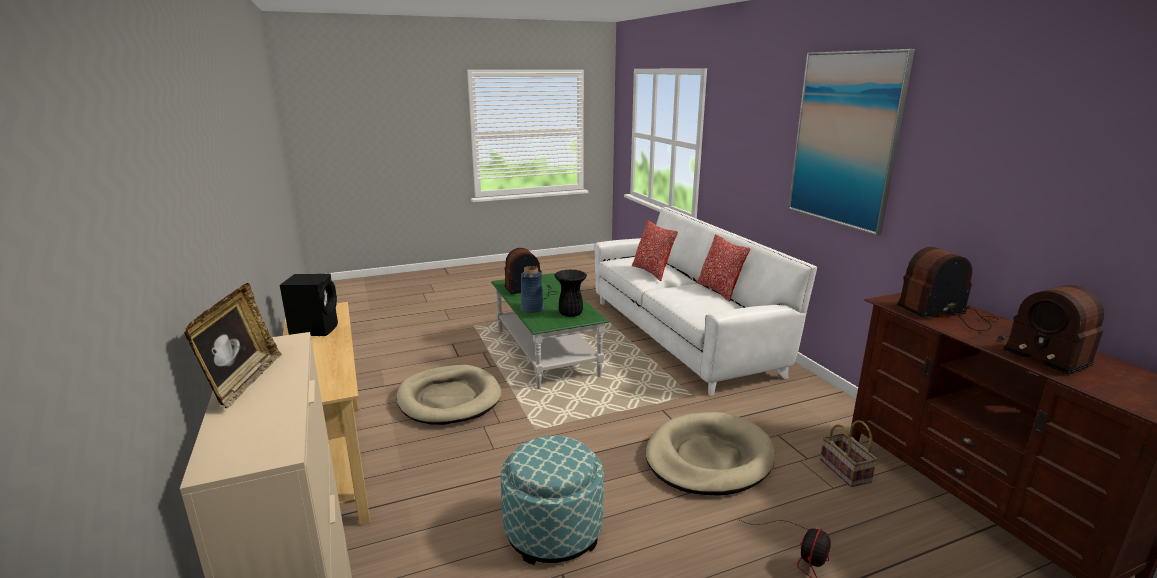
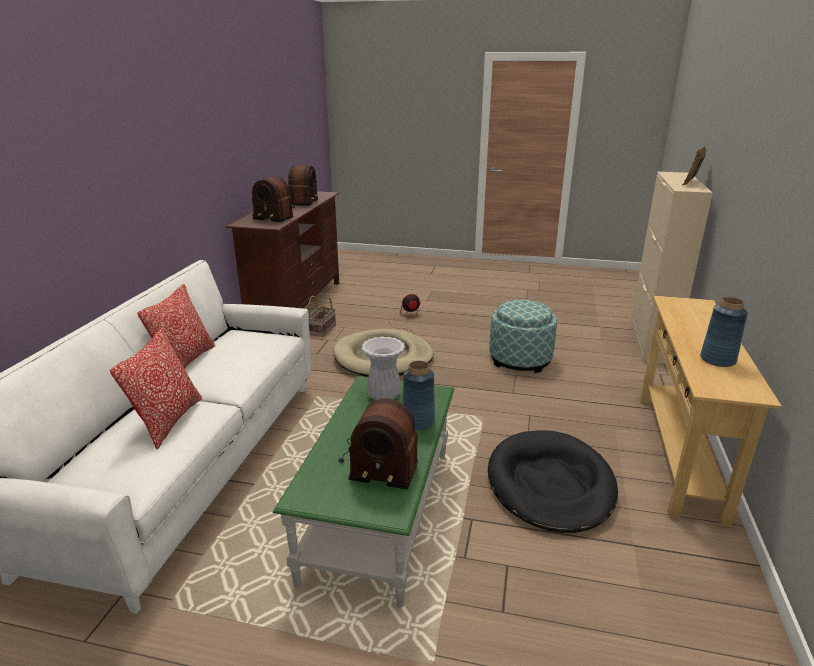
camera: 145 degrees left, 5 degrees up
(315, 329) = (718, 360): black speaker -> blue vase
(449, 399) = (550, 484): beige dog bed -> black dog bed
(570, 314) = (384, 396): black vase -> white vase
(844, 139) = (143, 133): picture -> none

